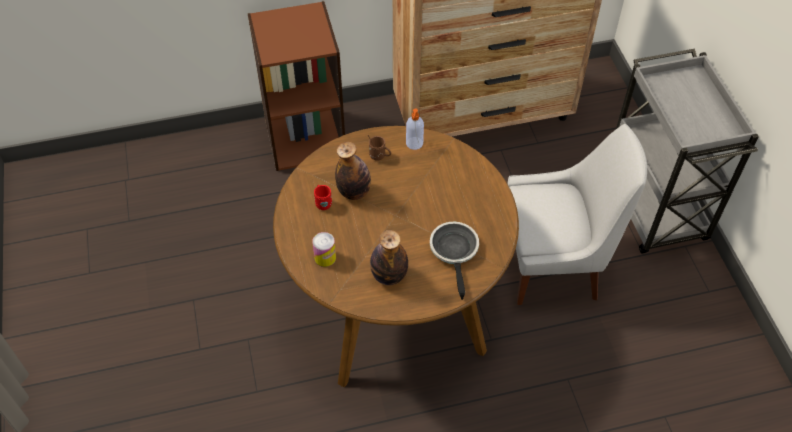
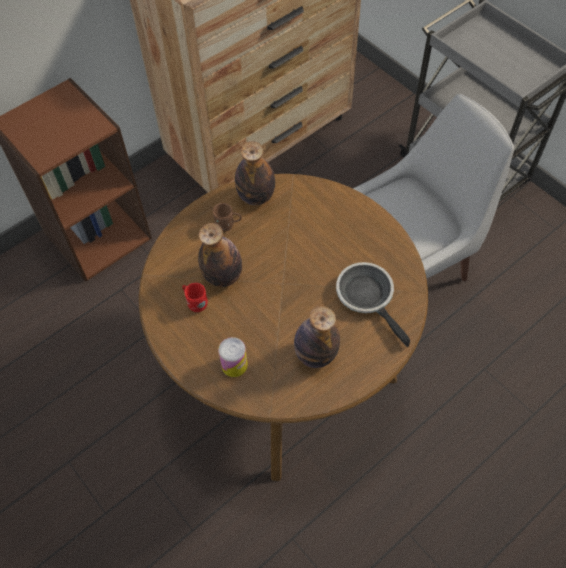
camera: 25 degrees left, 5 degrees up
(414, 144) = (256, 196): soap dispenser -> bottle

